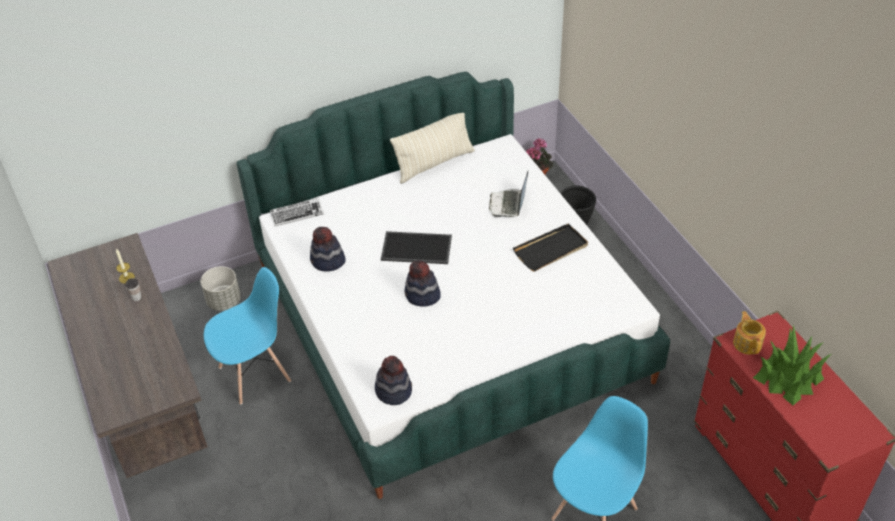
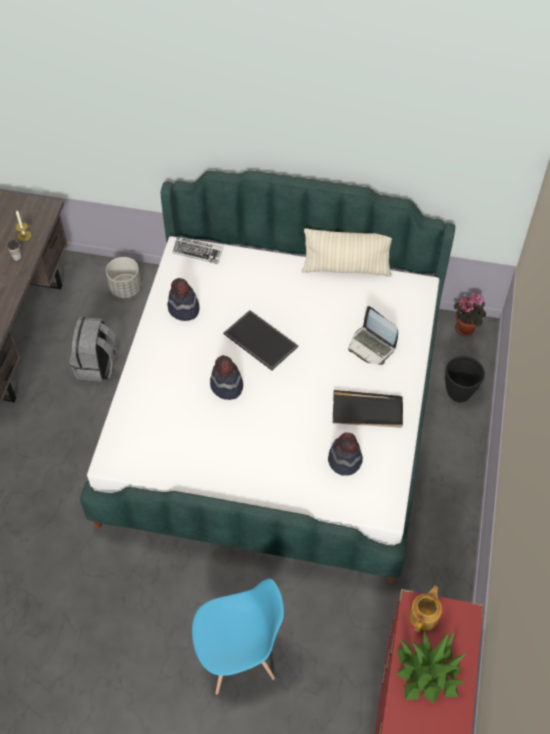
camera: 35 degrees right, 10 degrees up
(255, 374) = (97, 365): blue chair -> grey backpack
(393, 390) = (132, 454): hat -> hat (345, 460)
(508, 204) = (372, 346): laptop -> laptop turned 90 degrees counterclockwise

